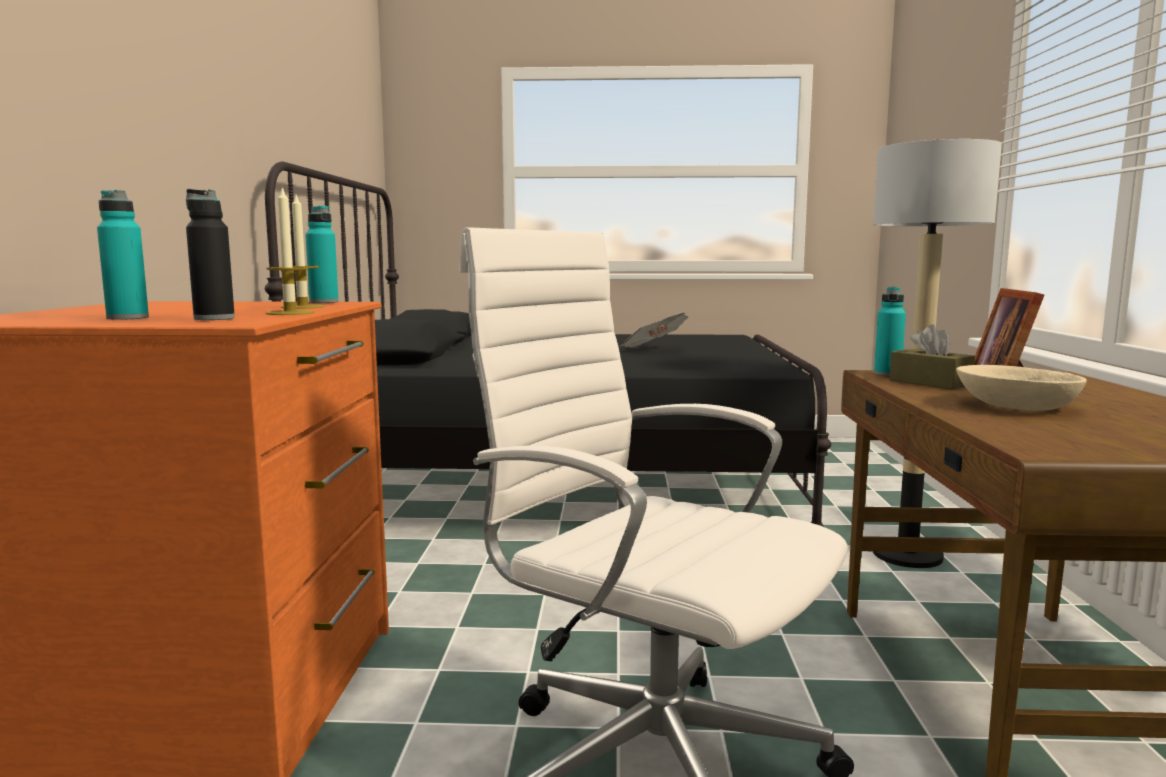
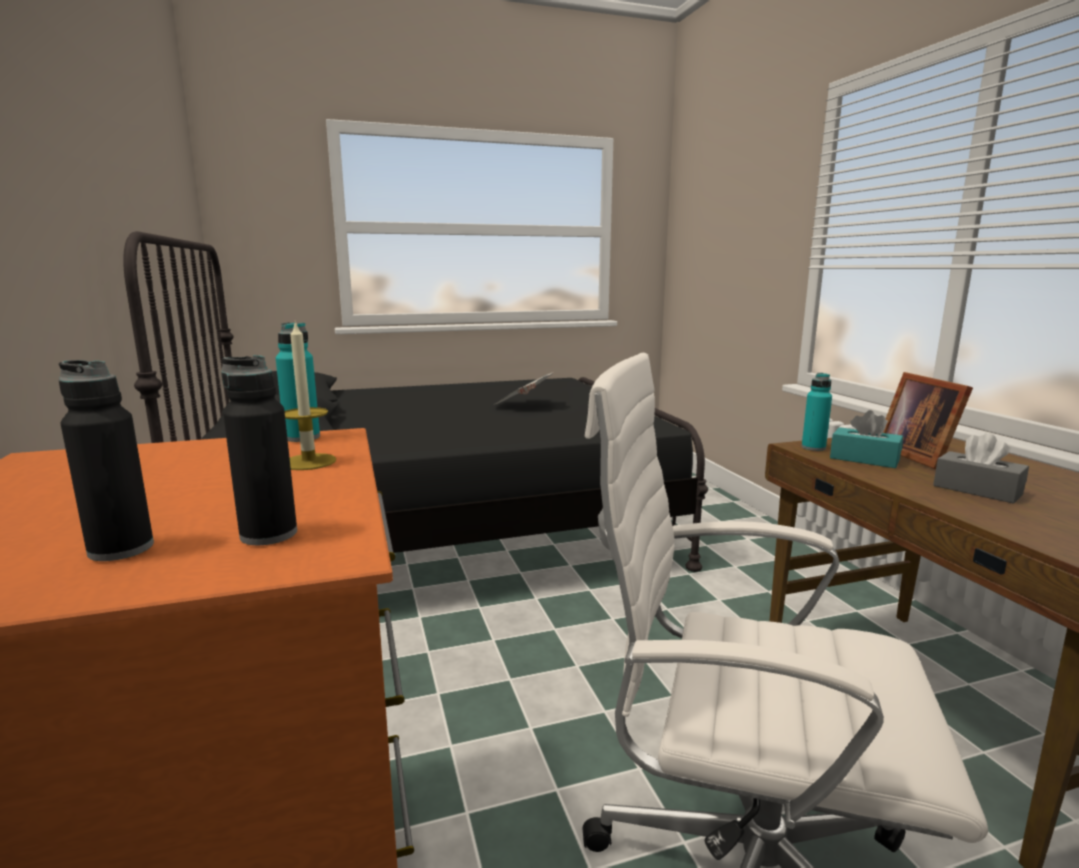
camera: 20 degrees left, 5 degrees up
(127, 318) = (121, 549): turquoise bottle -> black bottle
(290, 313) = (335, 492): candle -> none
(907, 555) = (767, 571): floor lamp -> none
(929, 383) = (864, 459): brown tissue box -> turquoise tissue box
(1015, 406) = (977, 490): beige bowl -> grey tissue box

